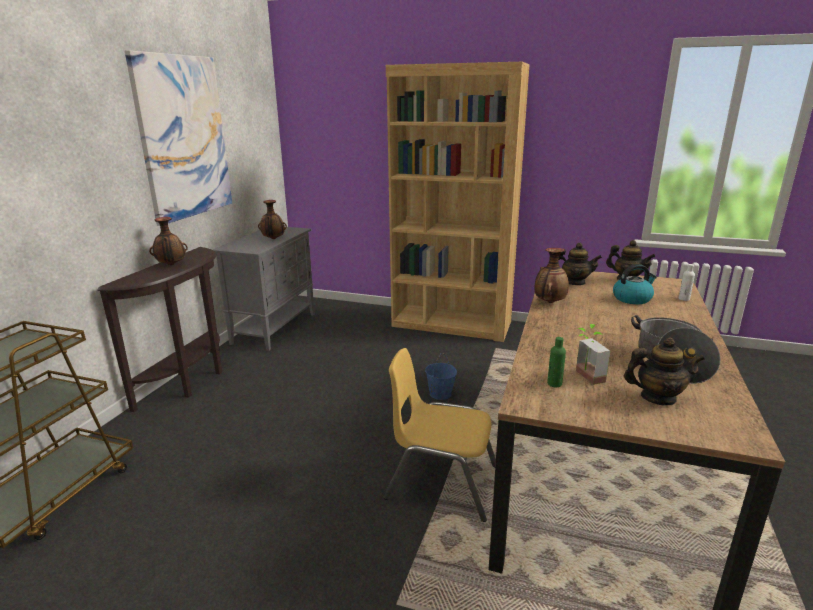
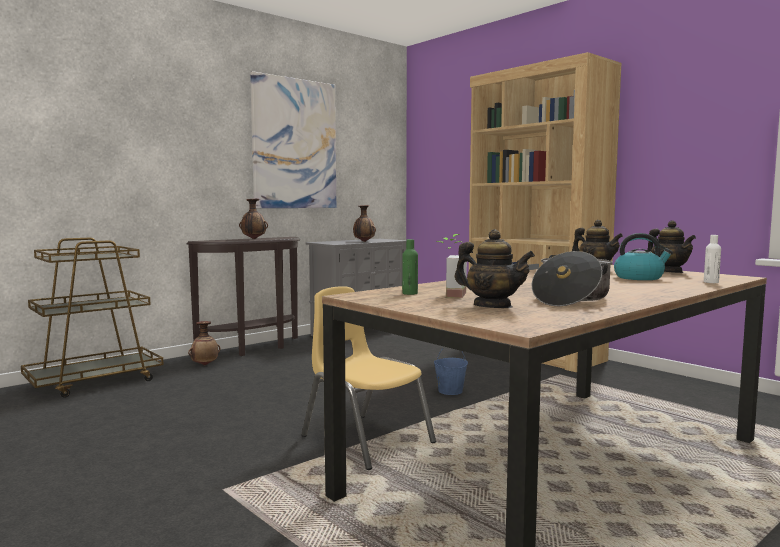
camera: 30 degrees right, 15 degrees down
(549, 302) = (532, 272): vase -> vase (204, 365)

